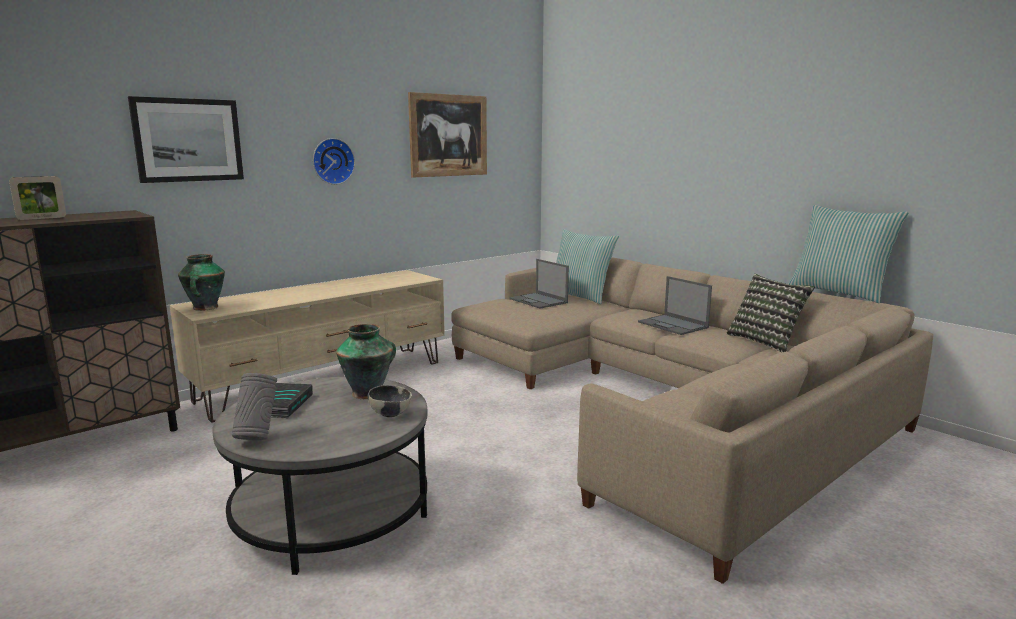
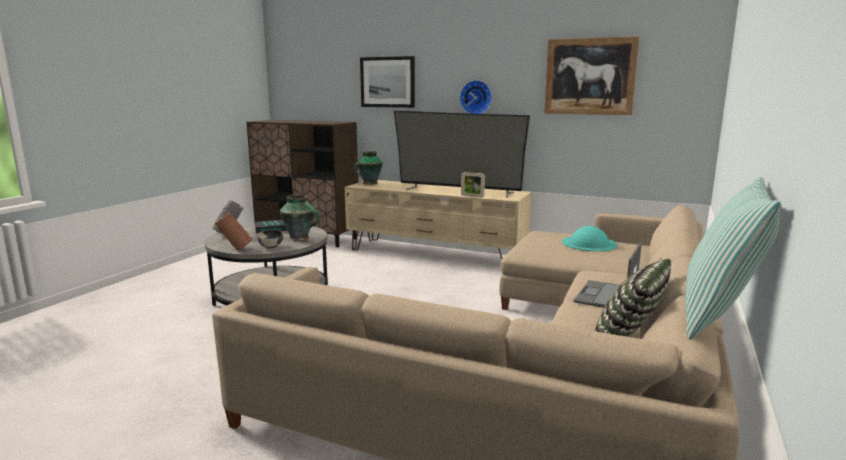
camera: 65 degrees right, 0 degrees up
(42, 218) = (308, 121): picture frame -> picture frame (472, 196)
(351, 286) = (458, 191): none -> television
(372, 438) = (235, 250): none -> brown vase
(539, 301) = (589, 243): laptop -> turquoise hat
(580, 296) = (644, 253): pillow -> none

